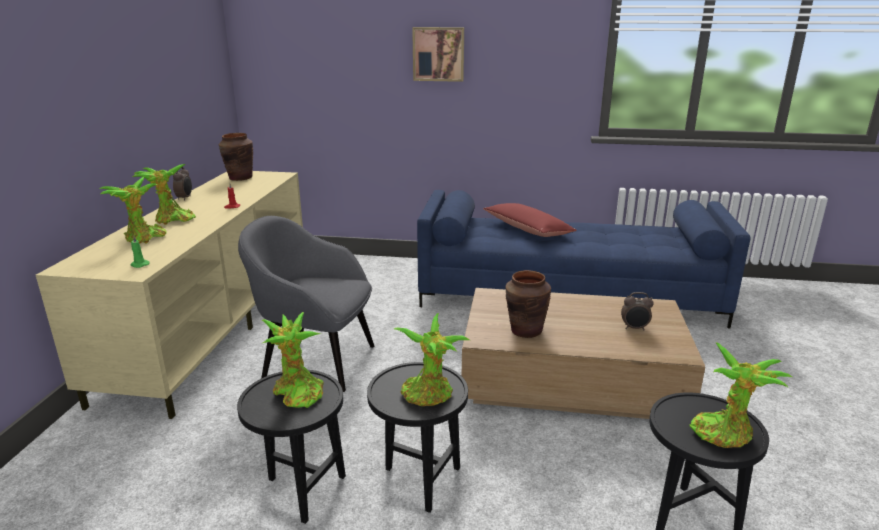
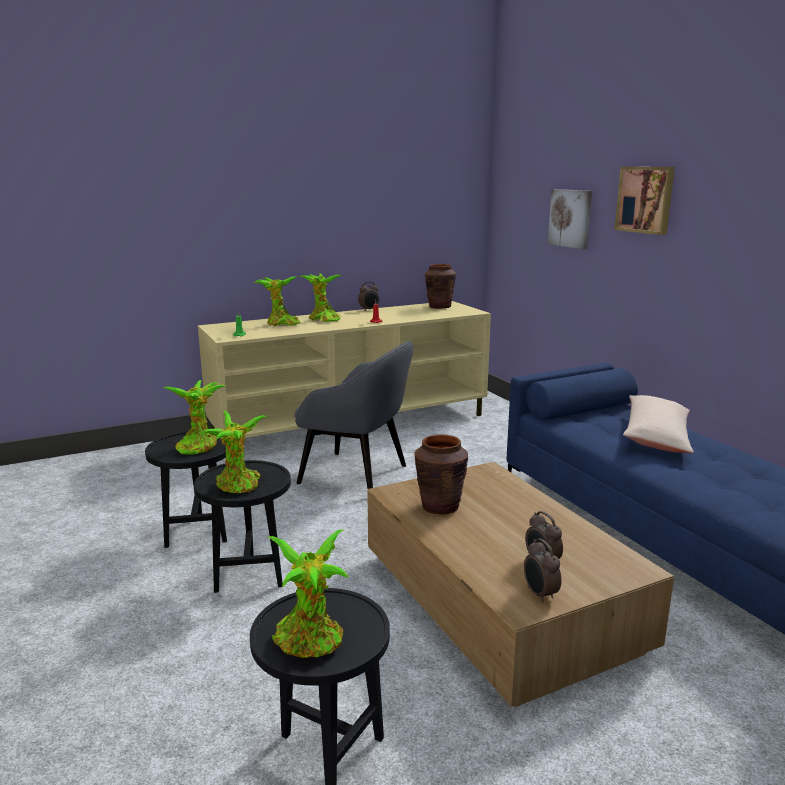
camera: 55 degrees right, 5 degrees down
(317, 361) = (355, 475): grey armchair -> grey armchair turned 135 degrees clockwise
(353, 73) = (570, 218): none -> picture
(527, 229) = (656, 436): red pillow -> beige pillow
(671, 343) = (539, 594): none -> alarm clock

